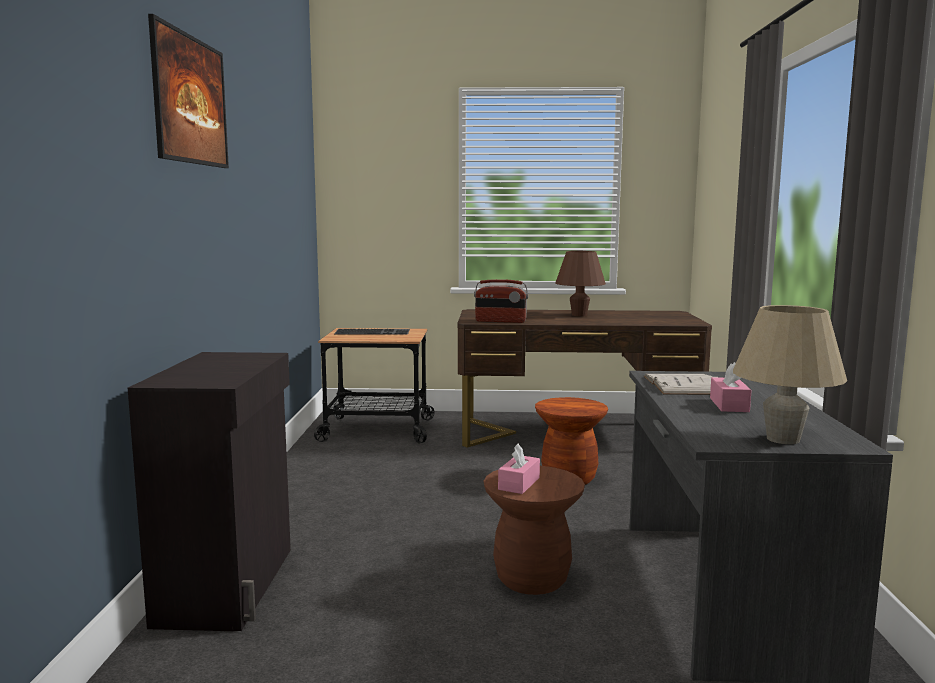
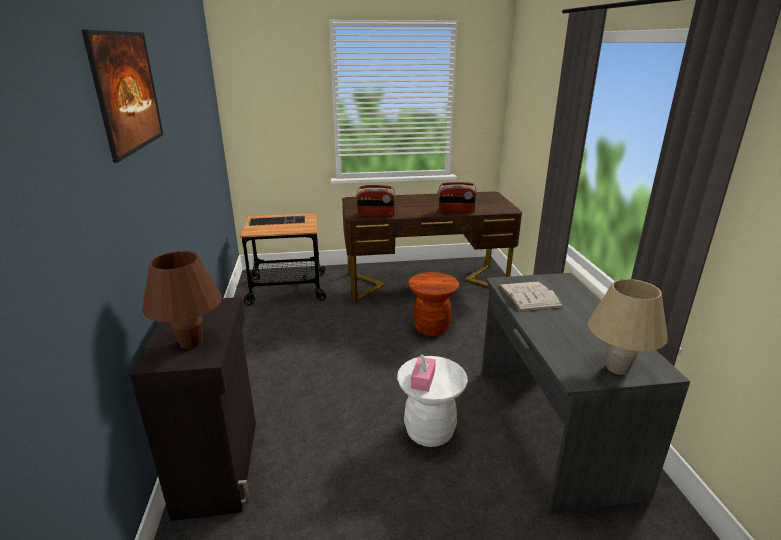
camera: 10 degrees left, 15 degrees up
(532, 579) = (429, 431): brown stool -> white stool
(579, 315) = (428, 202): brown table lamp -> brown table lamp (191, 342)
(614, 322) = (456, 211): none -> radio
(729, 405) = (567, 322): pink tissue box -> none

